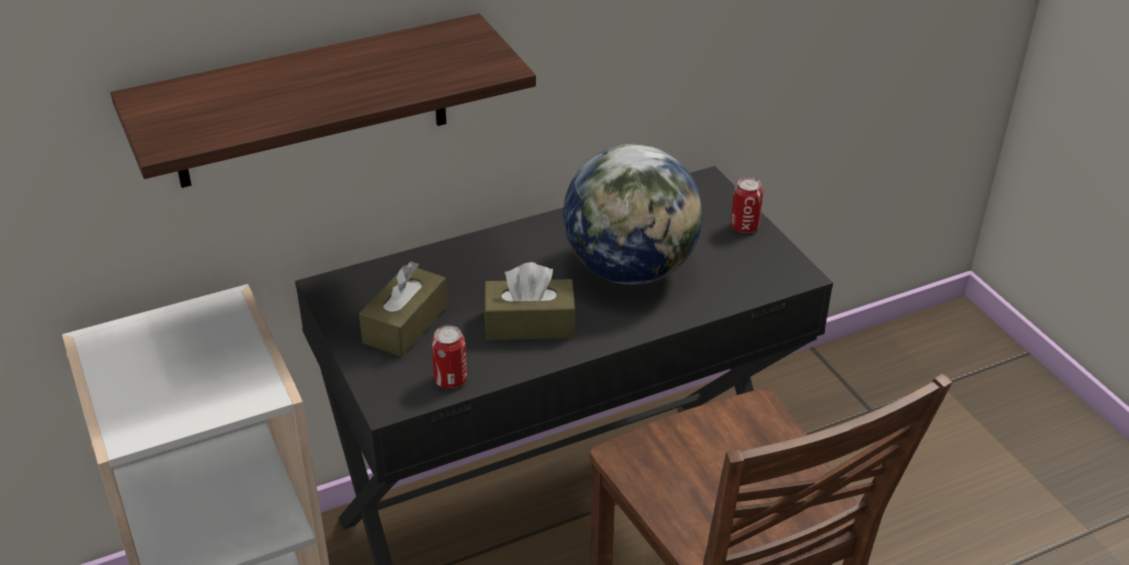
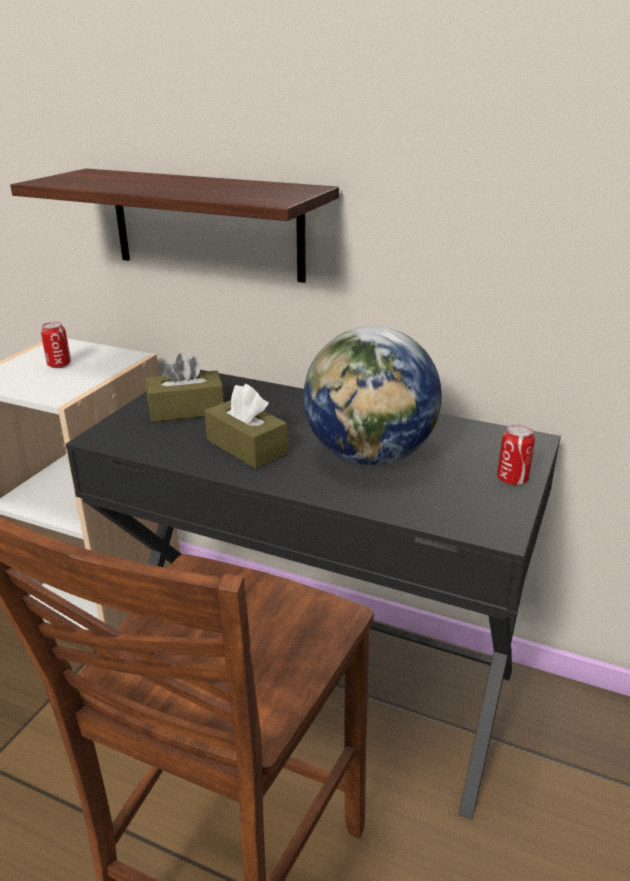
camera: 50 degrees right, 10 degrees down
(450, 379) = (148, 446): can -> can (59, 364)

